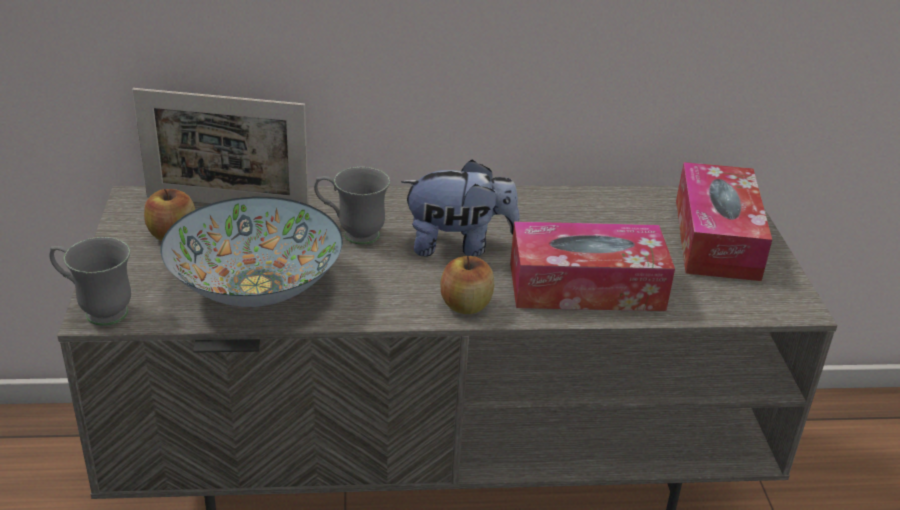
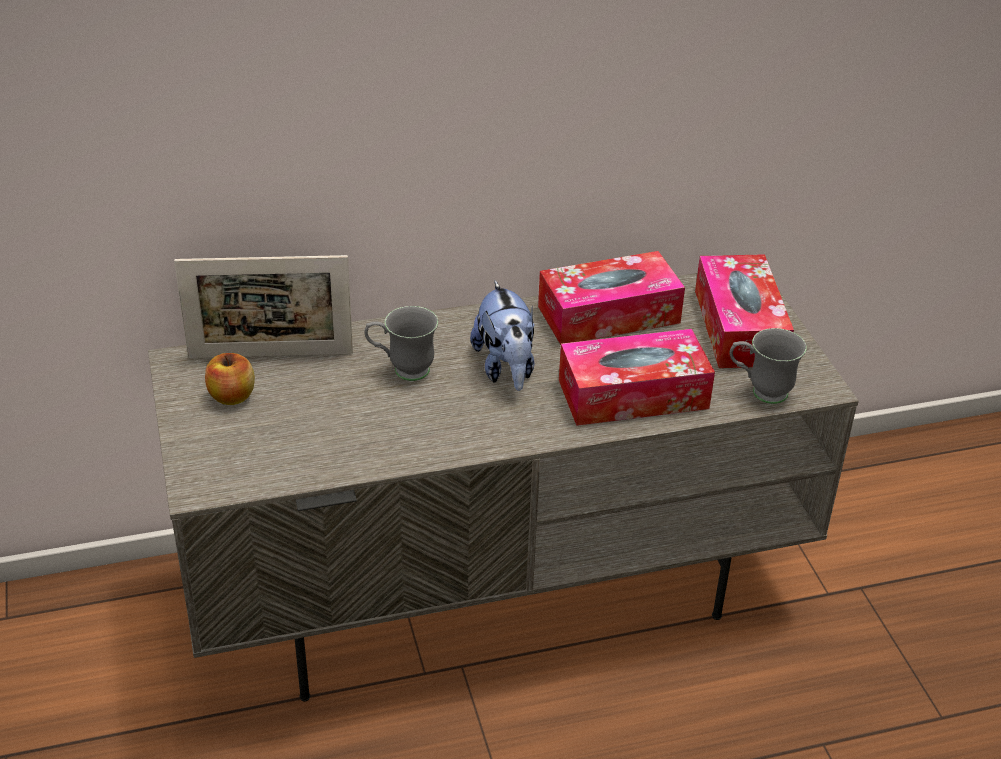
camera: 10 degrees left, 5 degrees up
(96, 311) = (195, 485): grey mug -> grey mug (760, 392)
(255, 286) = (332, 439): bowl -> none
(458, 245) = (506, 368): plush toy -> plush toy turned 90 degrees clockwise
(465, 305) = (530, 429): apple -> none
(580, 210) = (608, 314): none -> tissue box

